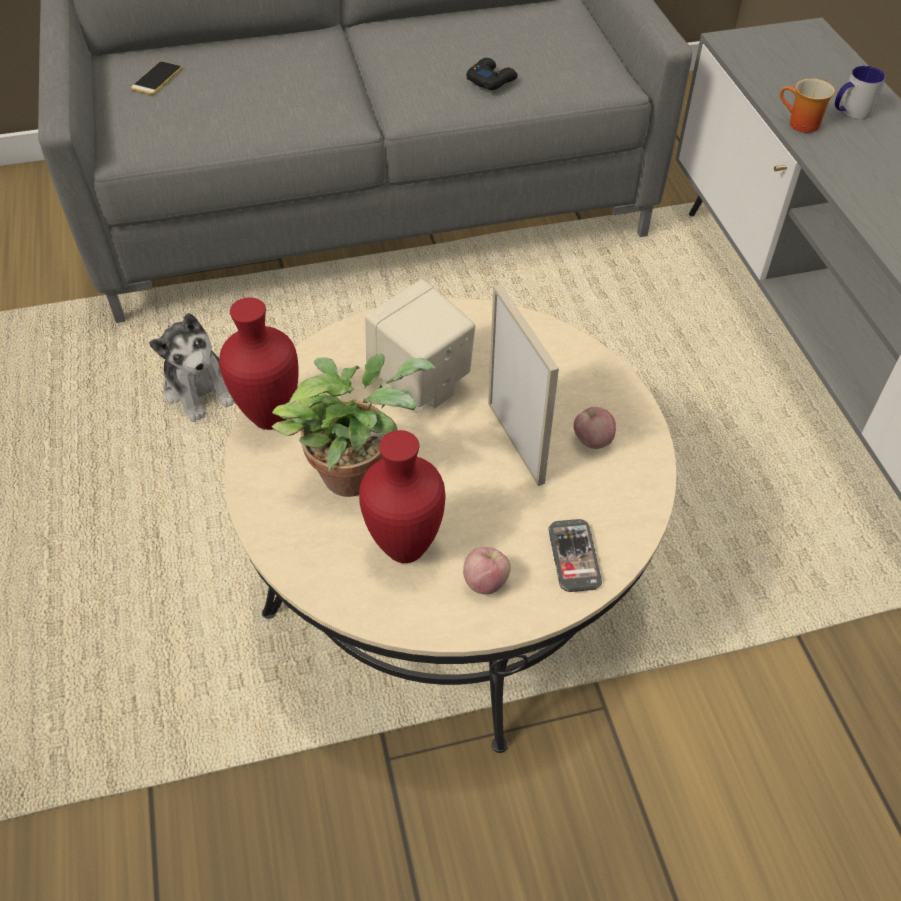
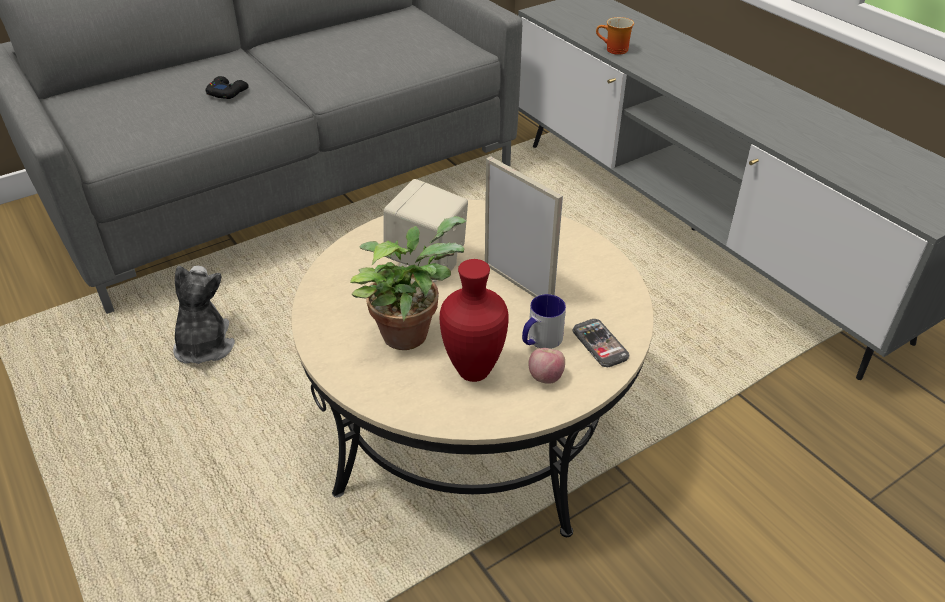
camera: 20 degrees left, 10 degrees down
(157, 79) = (110, 103): phone -> none
(200, 389) = (204, 345): plush toy -> plush toy turned 135 degrees counterclockwise
(268, 419) = (318, 313): red vase -> none
(491, 80) = (381, 62): black game controller -> black game controller (227, 92)
(592, 440) = (572, 270): apple -> none
(850, 111) = (642, 38): mug -> mug (540, 340)

